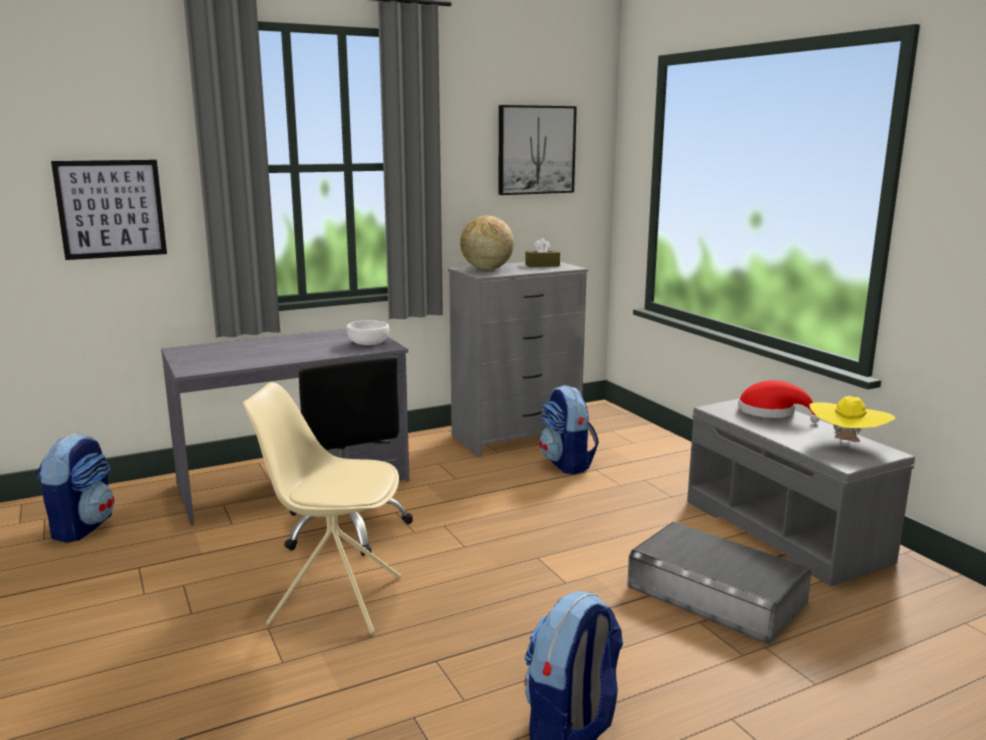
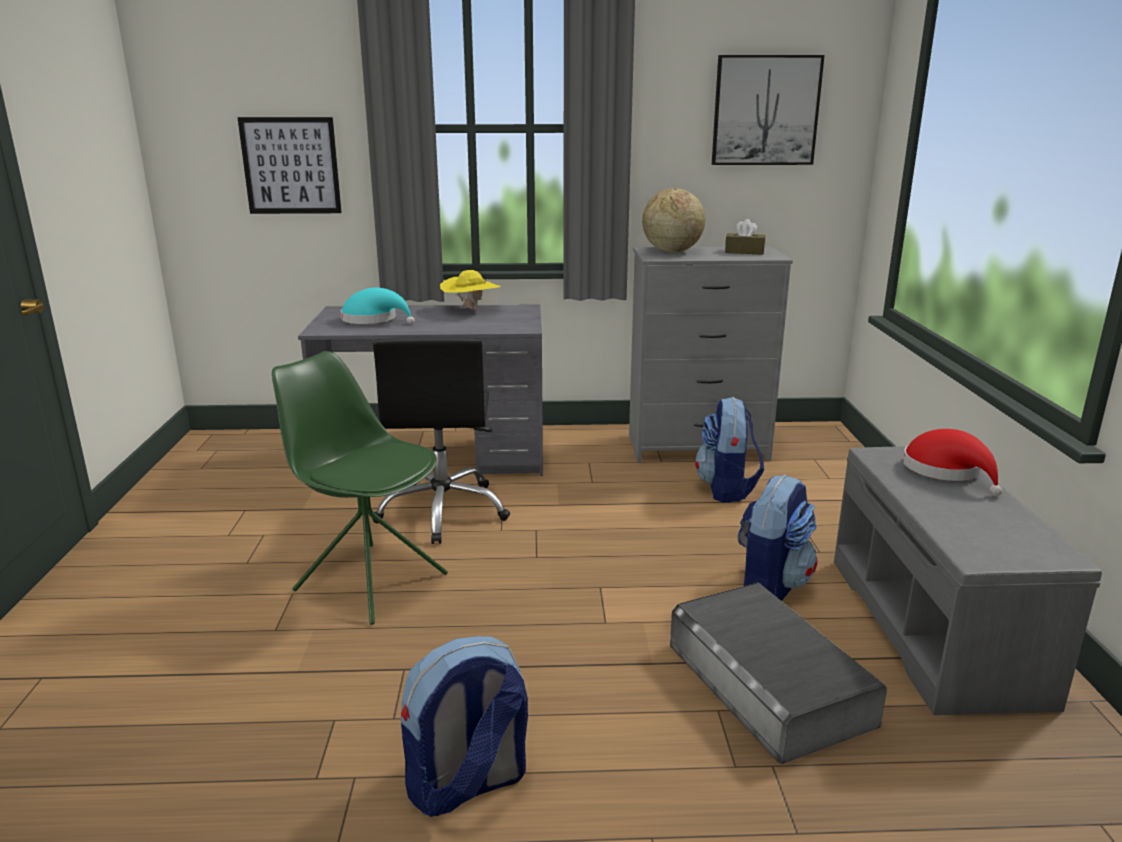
camera: 25 degrees right, 5 degrees up
(82, 527) = (236, 464): backpack -> backpack (770, 585)
(232, 355) = (373, 320): none -> turquoise hat
(334, 599) = (369, 581): beige chair -> green chair
(368, 343) = (510, 323): white bowl -> none
(846, 442) = (1013, 531): yellow hat -> yellow hat (471, 310)

